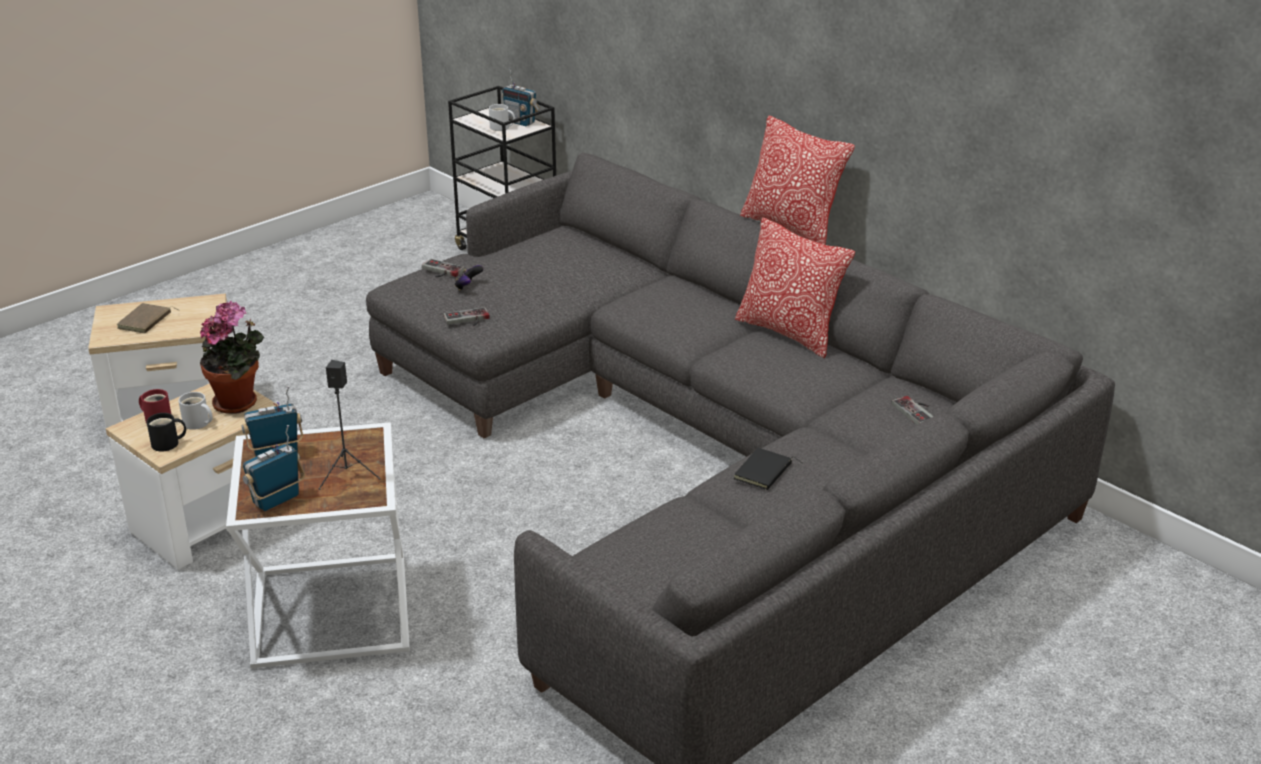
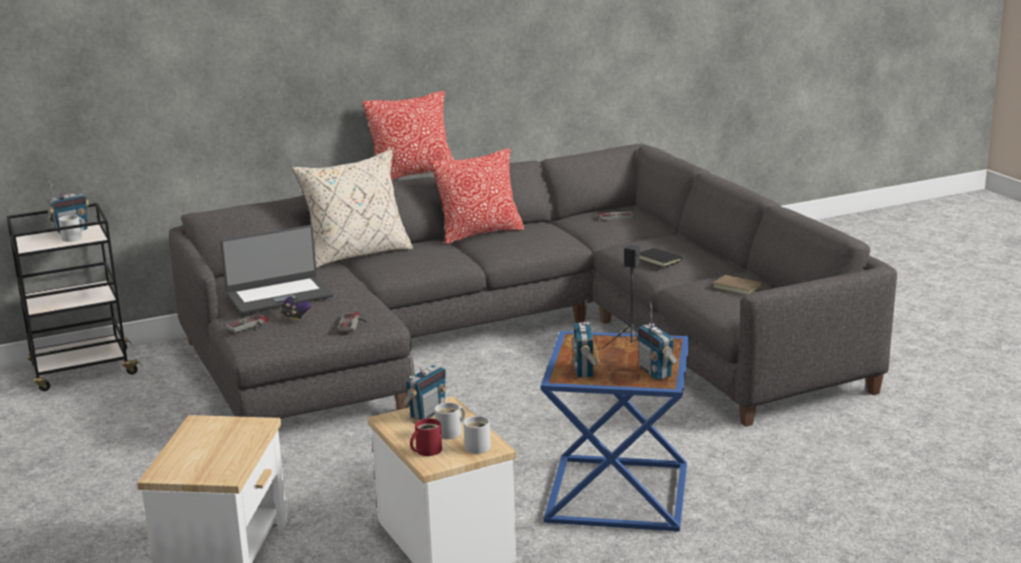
camera: 70 degrees left, 10 degrees down
(146, 321) = (210, 454): brown book -> brown book (738, 287)
(168, 444) = (478, 446): black mug -> white mug
(239, 403) = (427, 414): potted plant -> radio
(328, 613) = (620, 495): white side table -> blue side table
(518, 265) = (279, 295): none -> laptop
(670, 277) = (356, 254): none -> beige pillow

